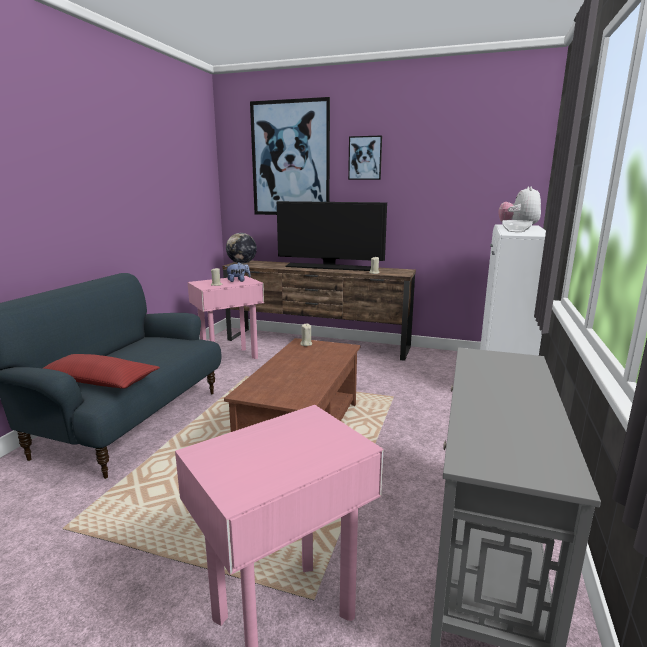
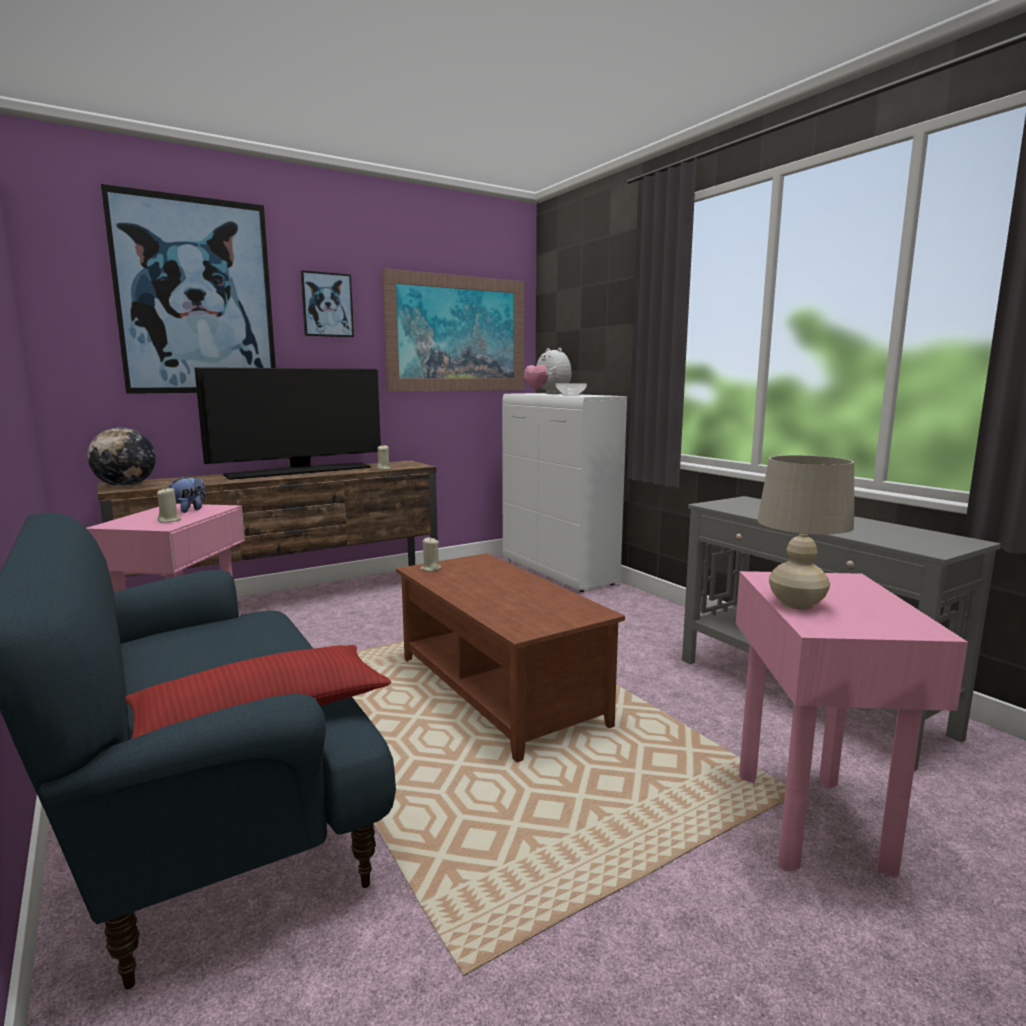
camera: 50 degrees left, 5 degrees down
(250, 436) = (796, 604): none -> beige table lamp
(466, 174) = (457, 334): none -> picture

